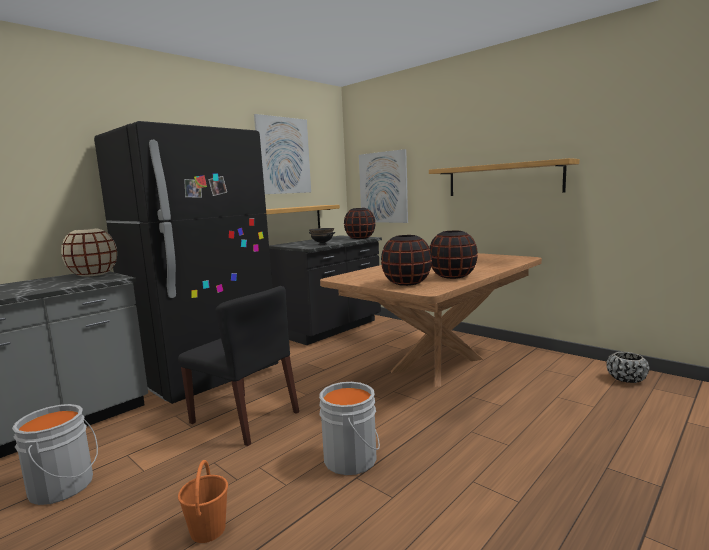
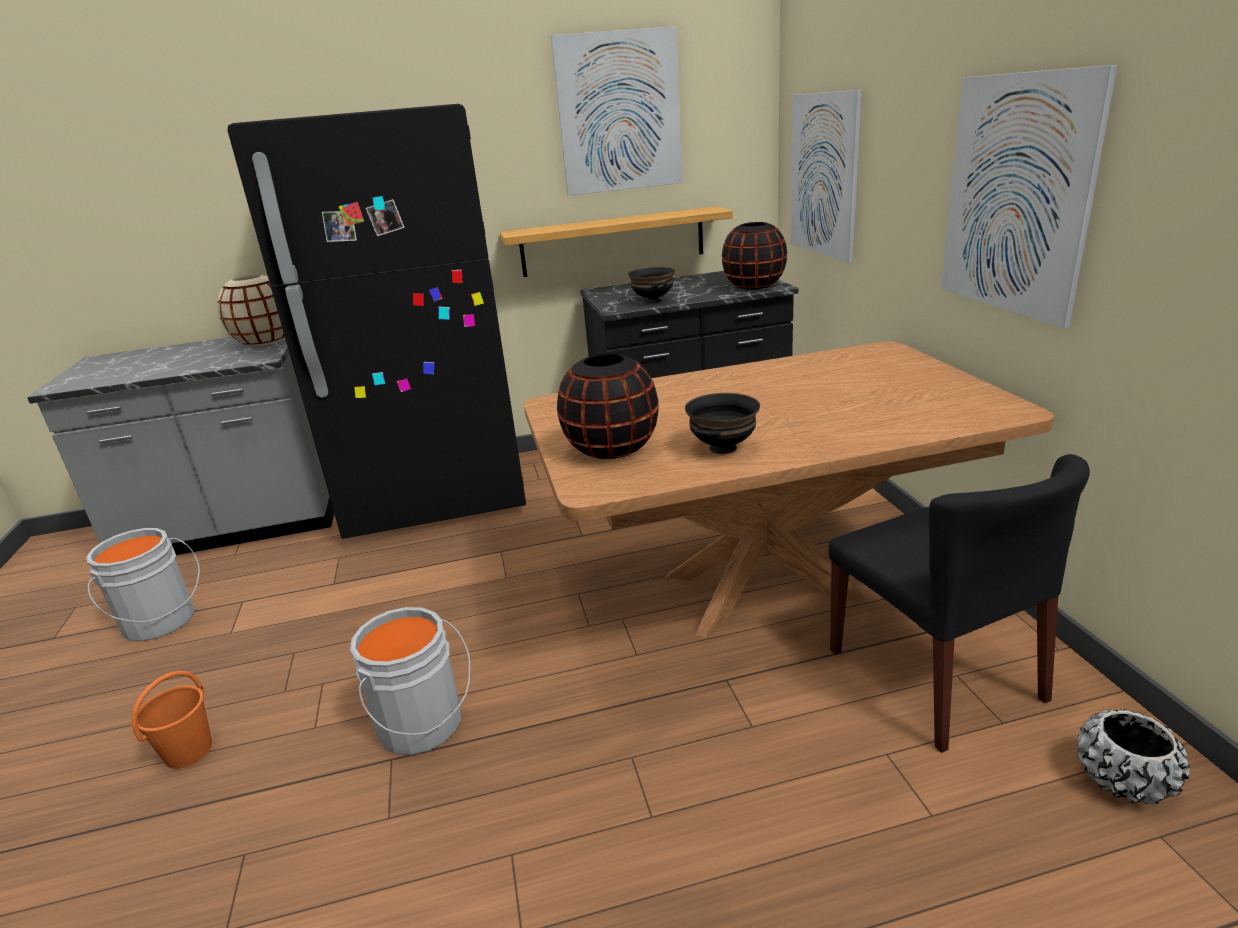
camera: 35 degrees right, 15 degrees up
(246, 417) = (397, 592): black chair -> black chair (935, 675)
(453, 276) = (723, 448): black vase -> black bowl
(503, 179) = (1016, 196): shelf -> picture

